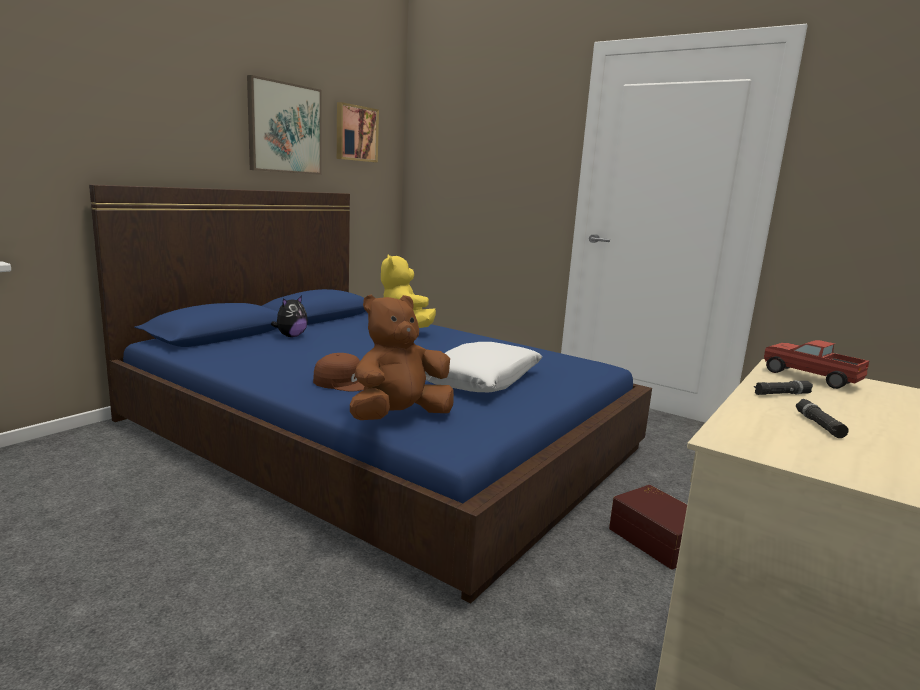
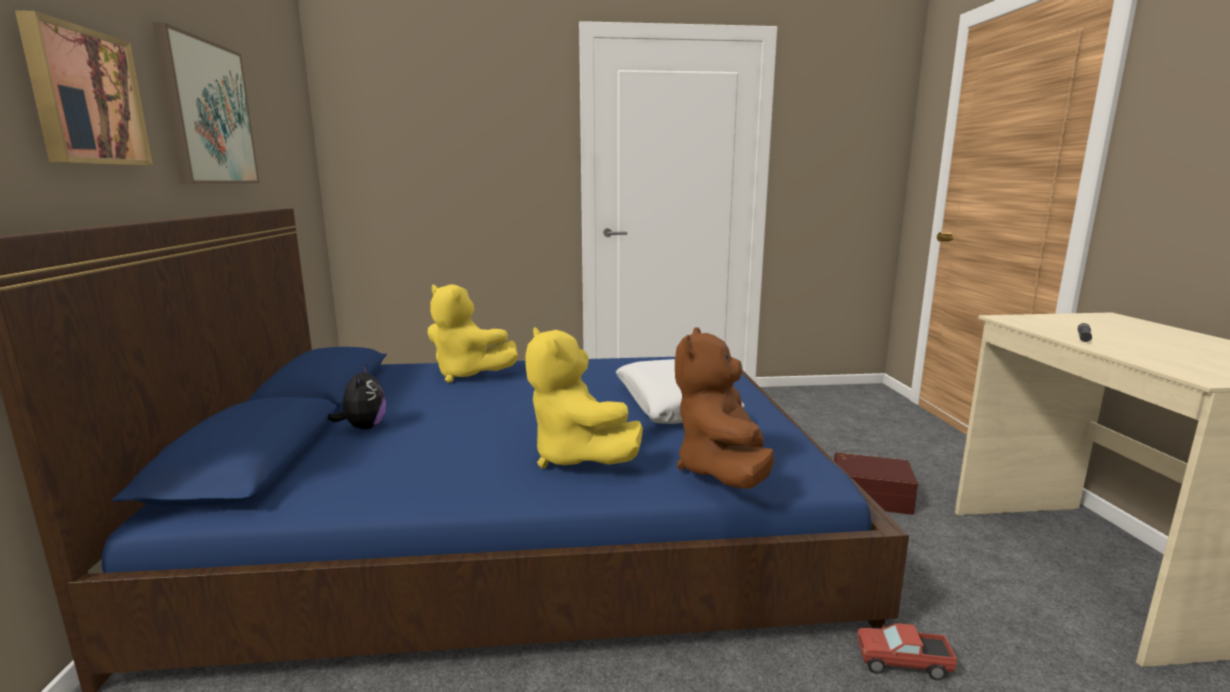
camera: 40 degrees left, 0 degrees up
(345, 382) = (576, 458): brown cap -> yellow plush toy
(355, 133) = (275, 120): picture -> picture (84, 97)
(810, 378) = (1042, 321): toy truck -> toy truck (903, 664)
(819, 424) = (1166, 351): black flashlight -> none

